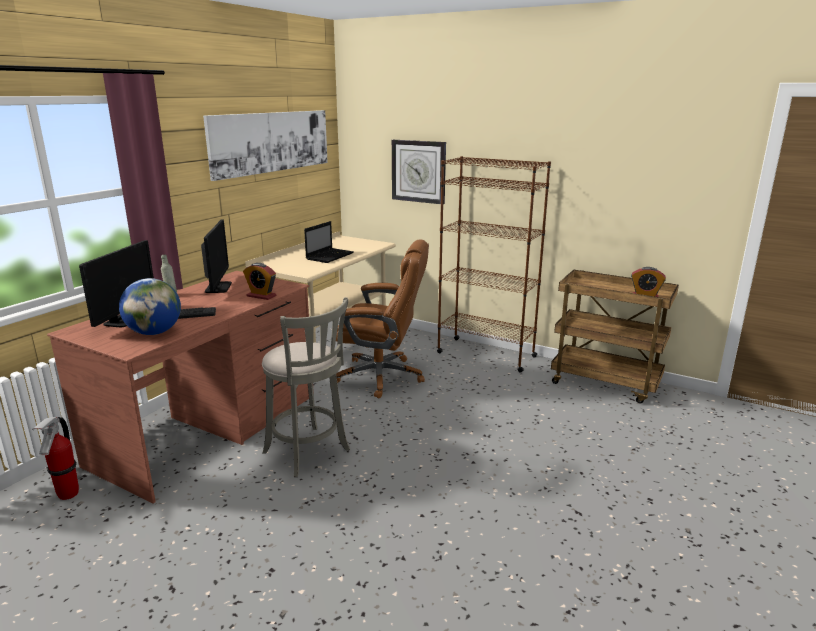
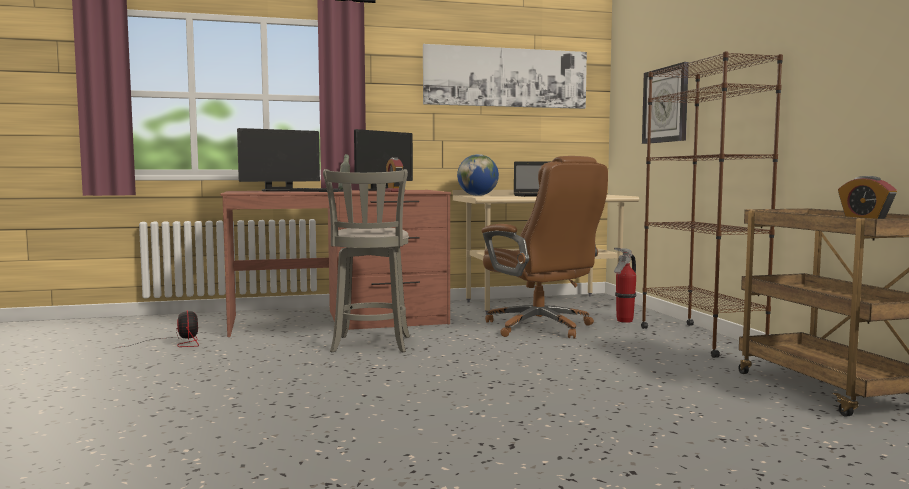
camera: 45 degrees right, 15 degrees down
(68, 494) = (202, 322): fire extinguisher -> fire extinguisher (624, 321)
(118, 541) = (176, 343): none -> fan
(154, 332) = (273, 192): globe -> globe (477, 195)

